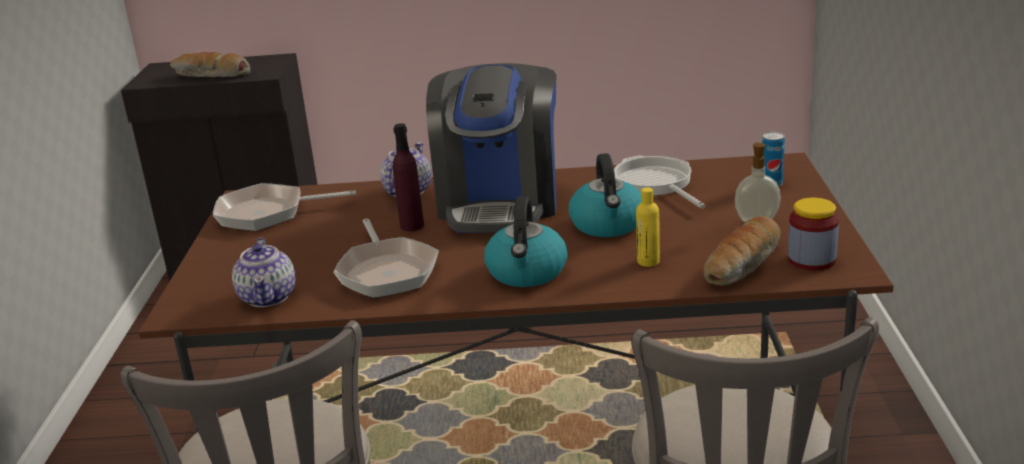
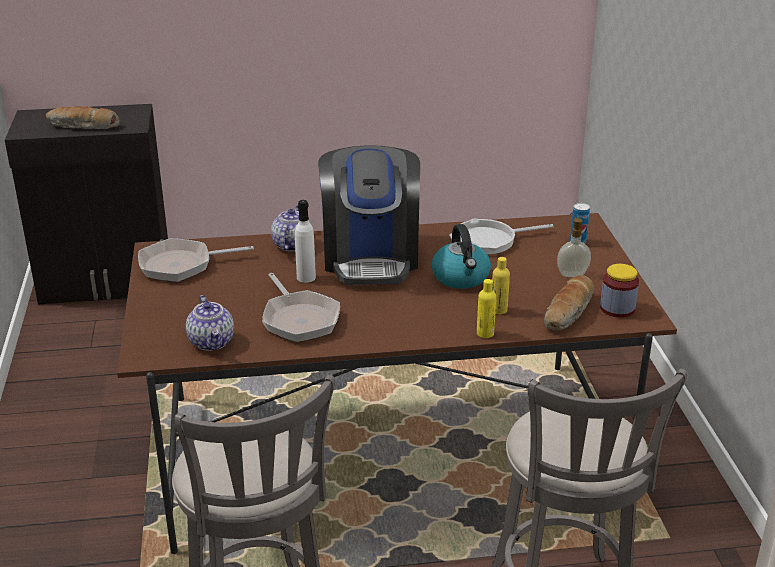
camera: 10 degrees left, 5 degrees up
(412, 226) = (306, 277): purple bottle -> white bottle
(527, 272) = (409, 319): kettle -> none
(623, 289) = (485, 333): none -> yellow bottle
(655, 184) = (489, 240): frying pan -> frying pan turned 75 degrees counterclockwise

